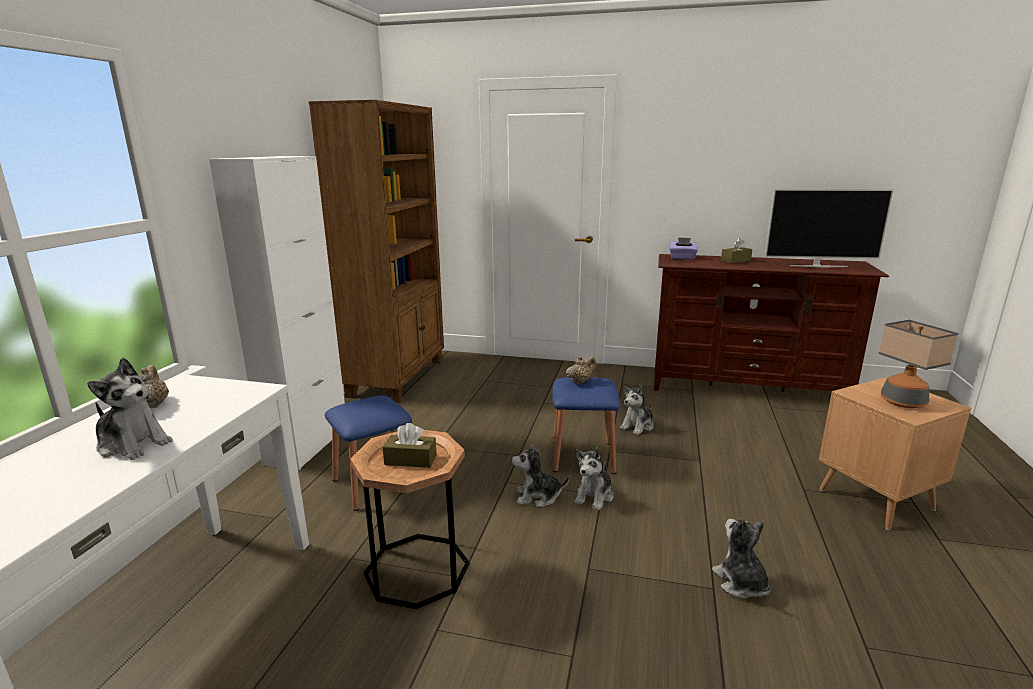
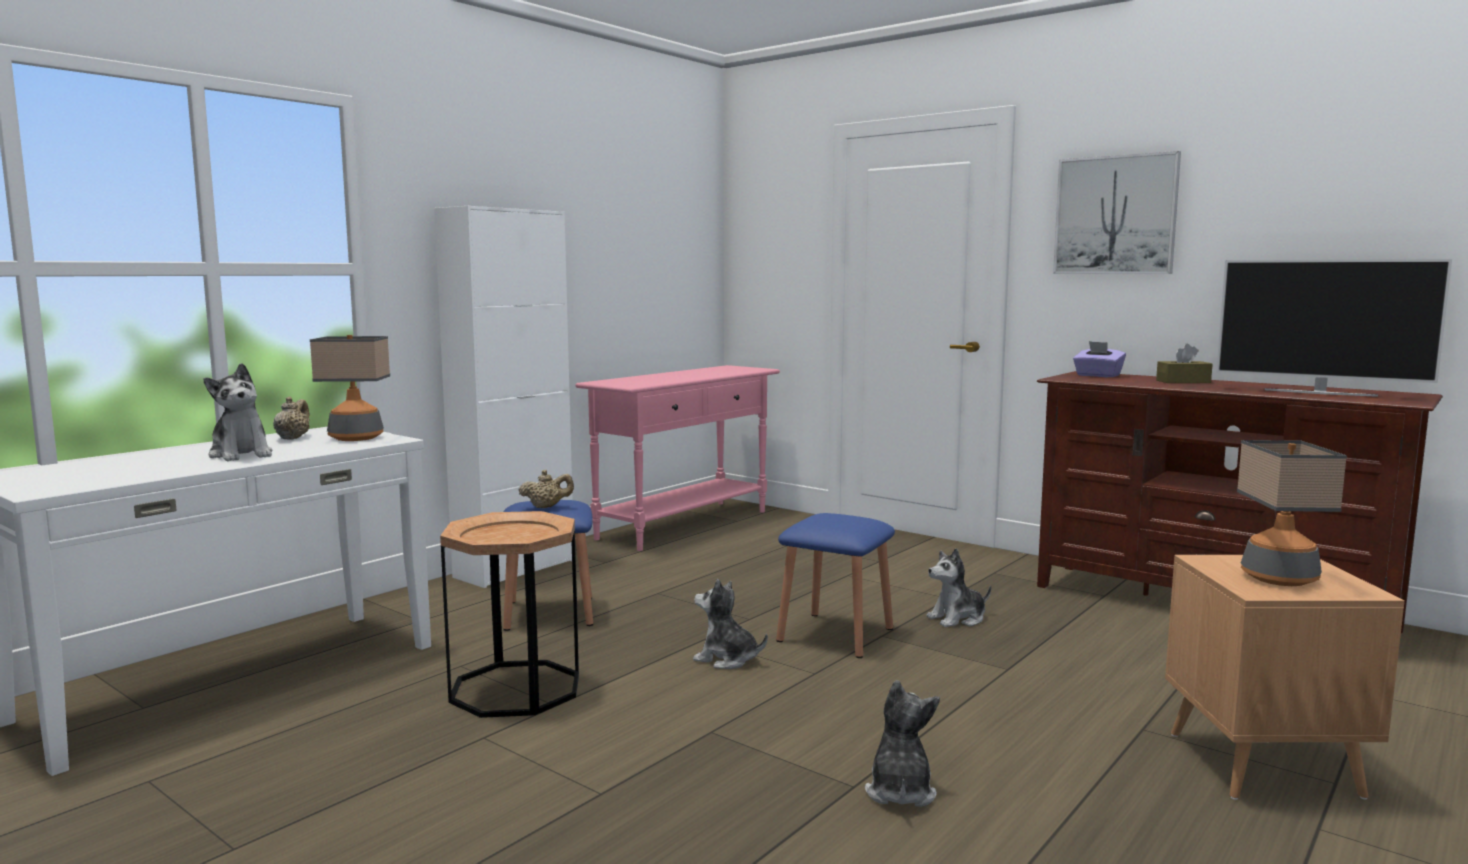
camera: 25 degrees right, 10 degrees down
(220, 393) = (356, 438): none -> table lamp
(398, 377) = (685, 525): brown bookcase -> pink console table
(410, 460) = (512, 535): brown tissue box -> none
(580, 381) = (833, 516): beige teapot -> beige teapot (546, 507)
(594, 496) = (802, 673): plush toy -> none
(685, 154) = (1115, 215): none -> picture

